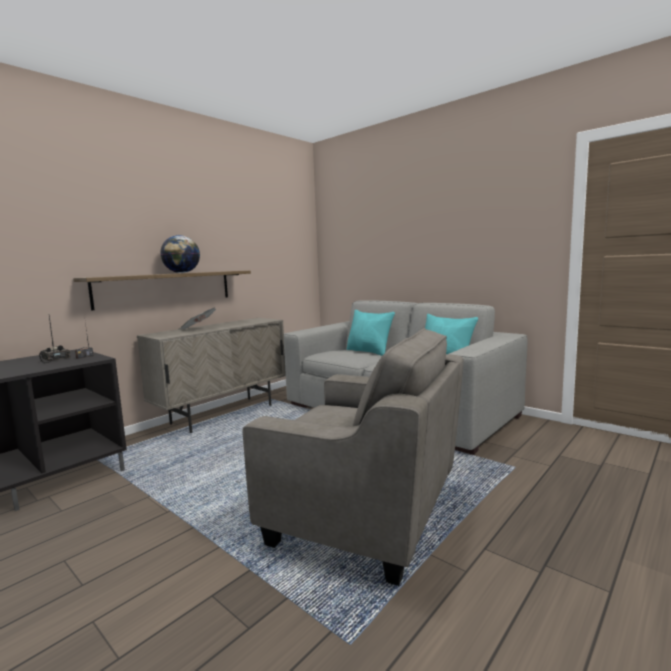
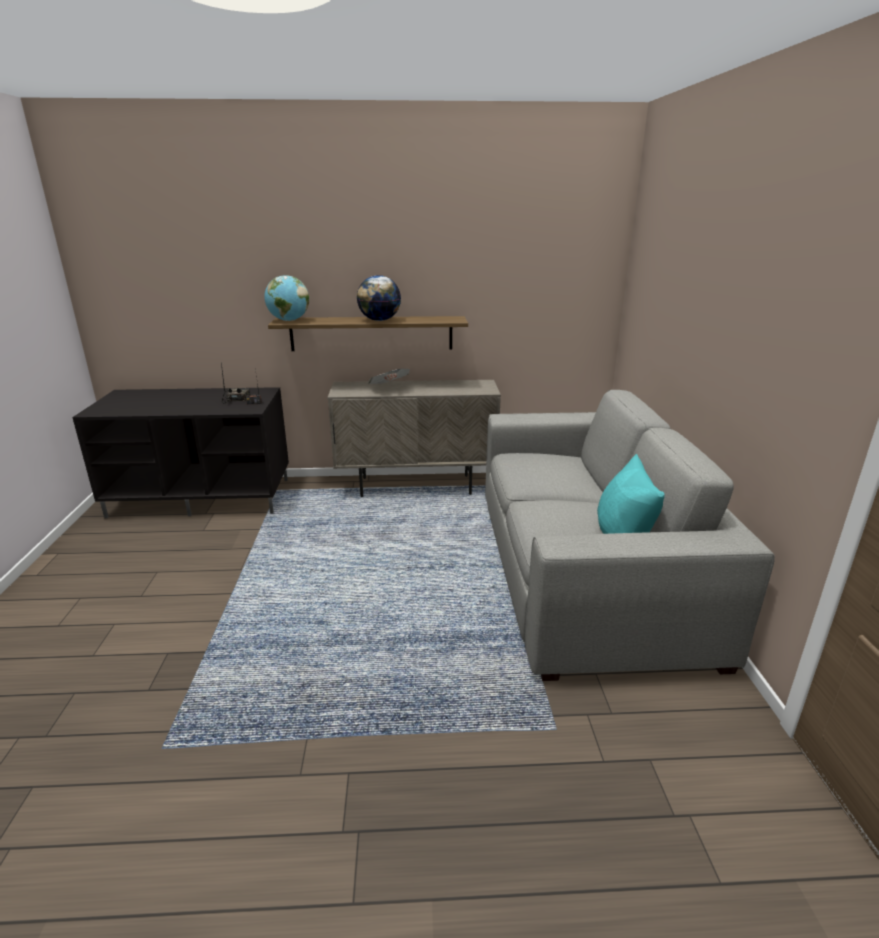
camera: 45 degrees right, 15 degrees up
(98, 276) = (289, 320): none -> globe
(364, 514) = (332, 666): grey armchair -> none
(369, 352) = (581, 474): turquoise pillow -> none

